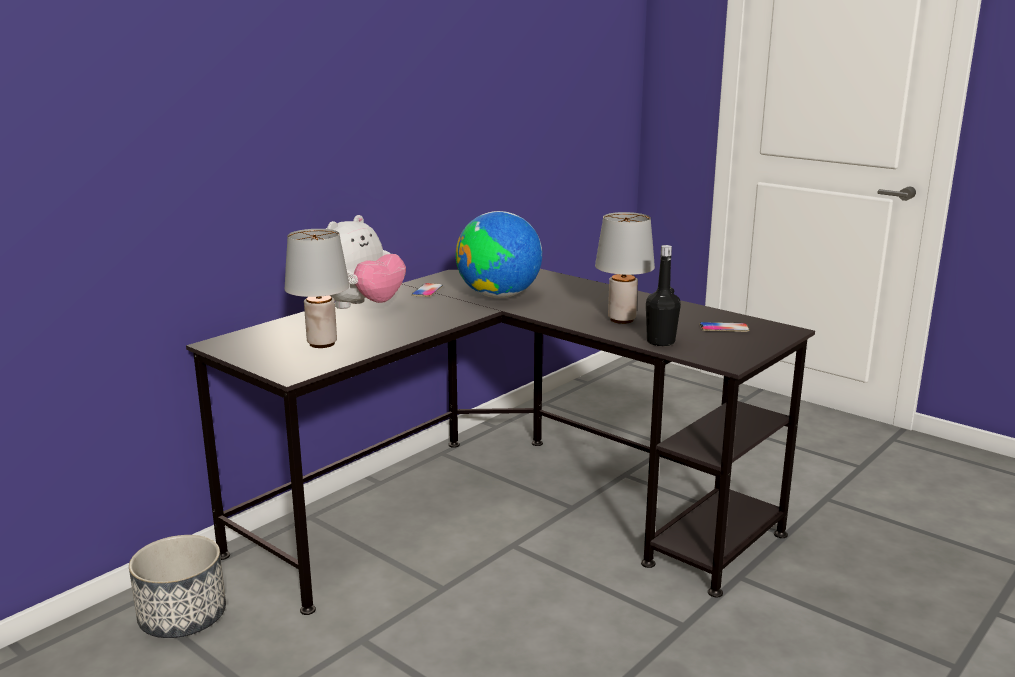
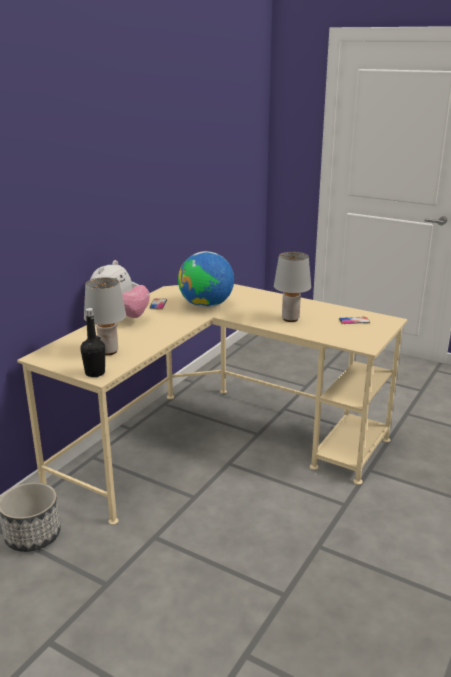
camera: 10 degrees left, 5 degrees up
(503, 512) = (216, 441): black desk -> beige desk
(660, 342) = (320, 334): black bottle -> black bottle (95, 373)

